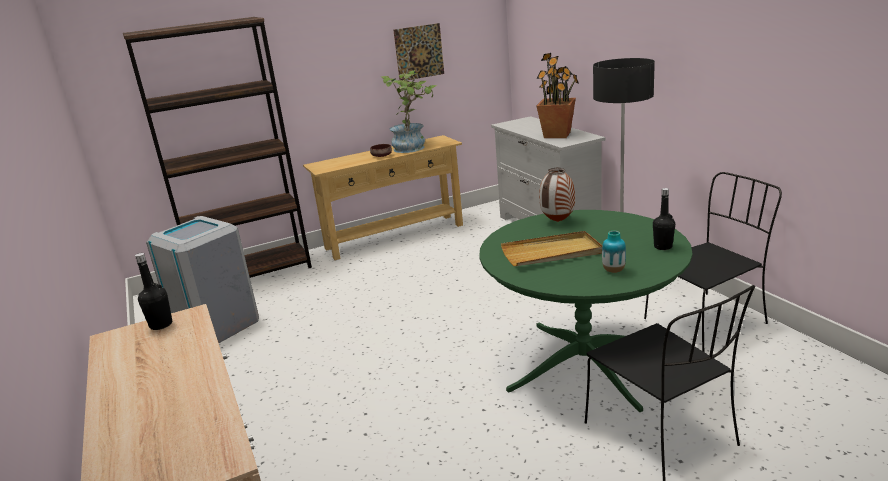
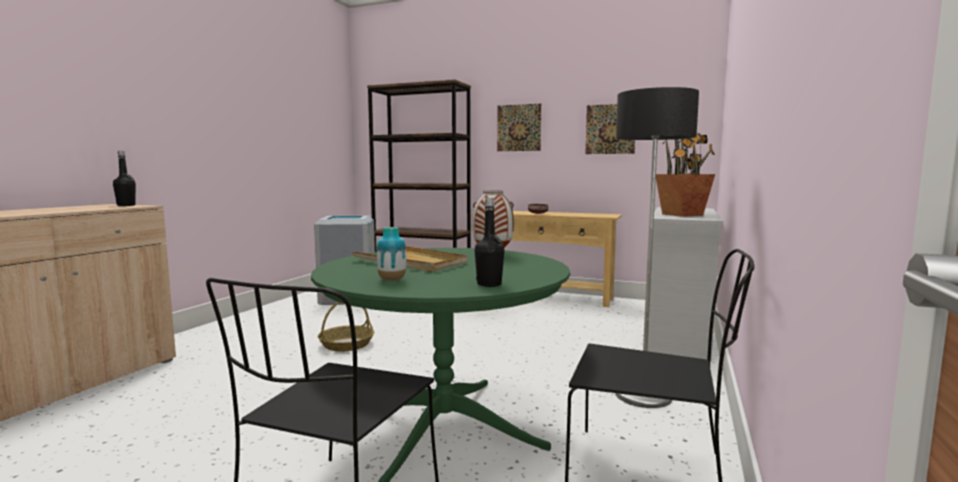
camera: 45 degrees right, 15 degrees down
(324, 62) = (519, 128): none -> picture
(365, 361) = (346, 344): none -> basket
(413, 147) = (575, 214): potted plant -> none

